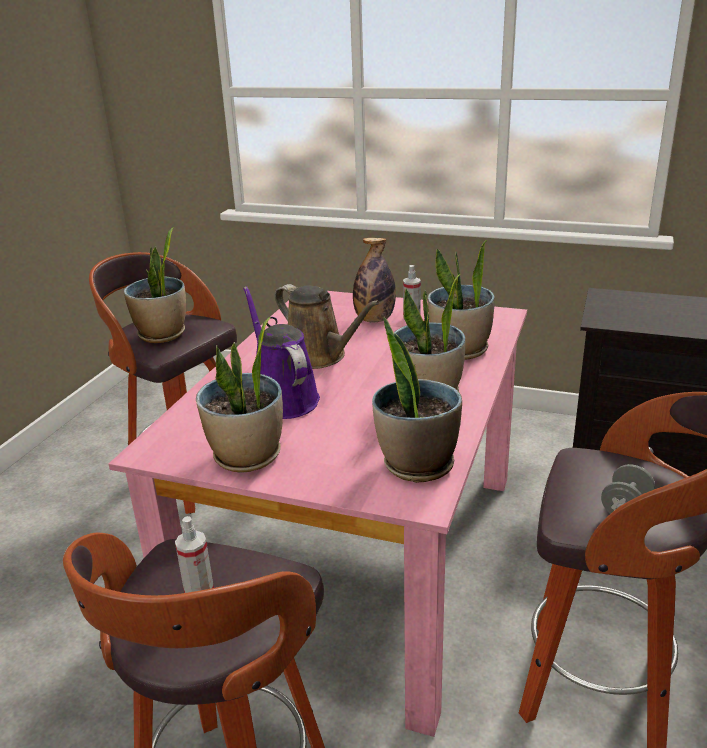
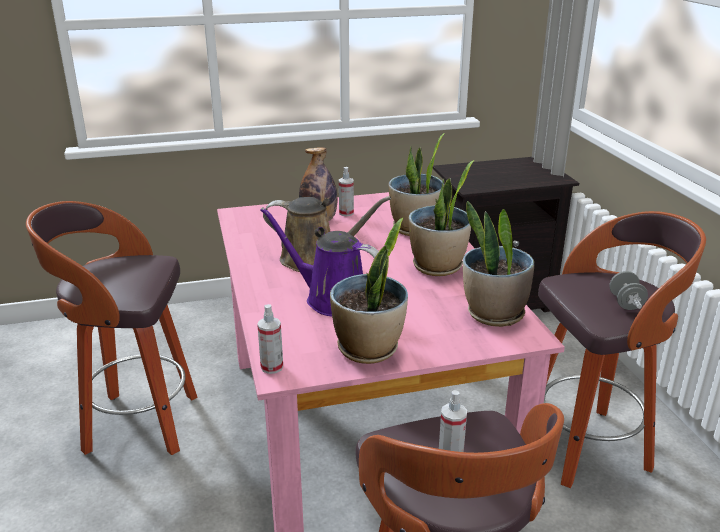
camera: 35 degrees left, 0 degrees up
(150, 443) = (272, 367): none -> spray bottle
(162, 335) = (121, 280): potted plant -> none

